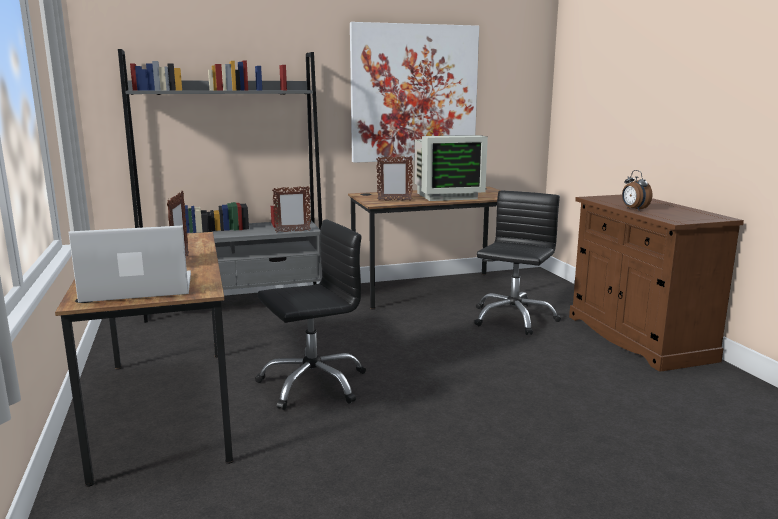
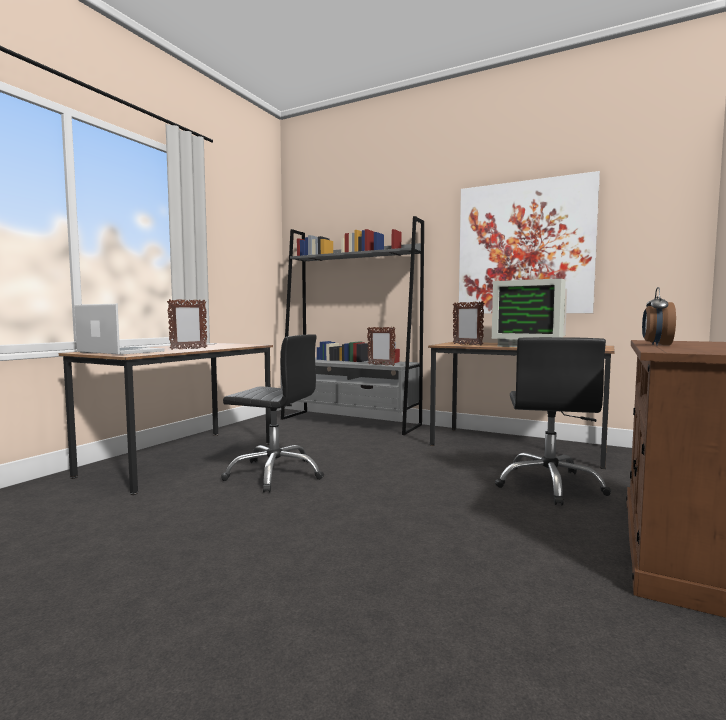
camera: 45 degrees right, 10 degrees down
(513, 318) = (549, 485): black office chair -> black office chair turned 120 degrees clockwise

